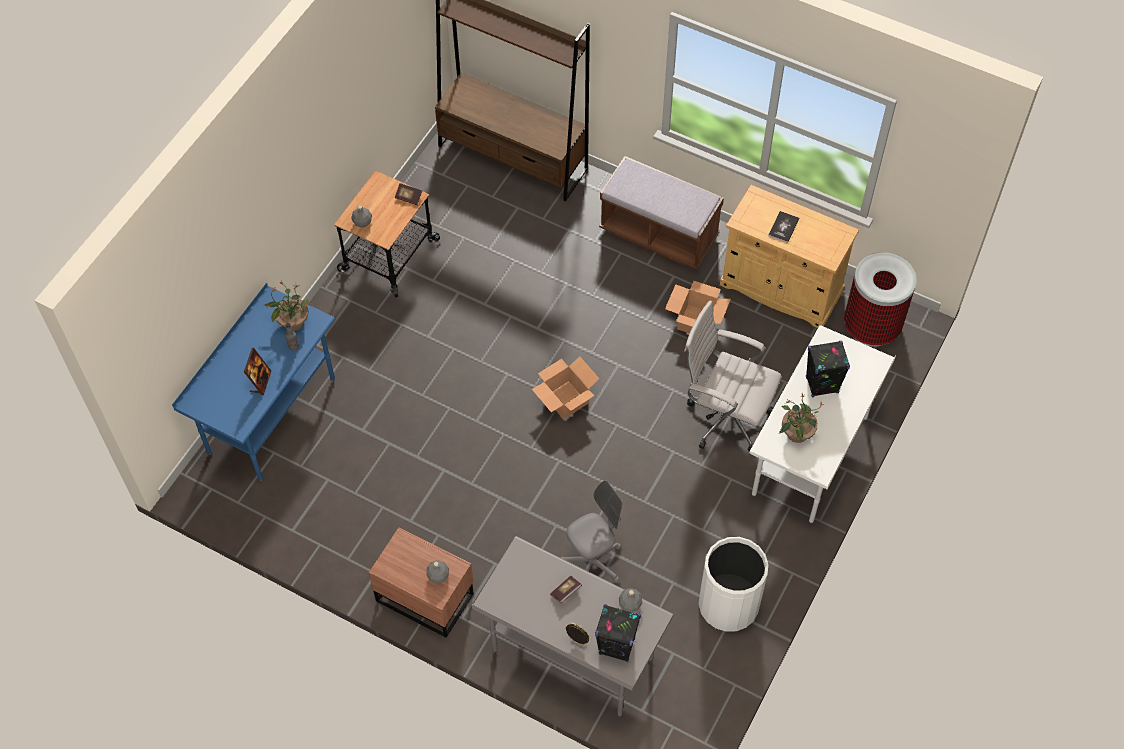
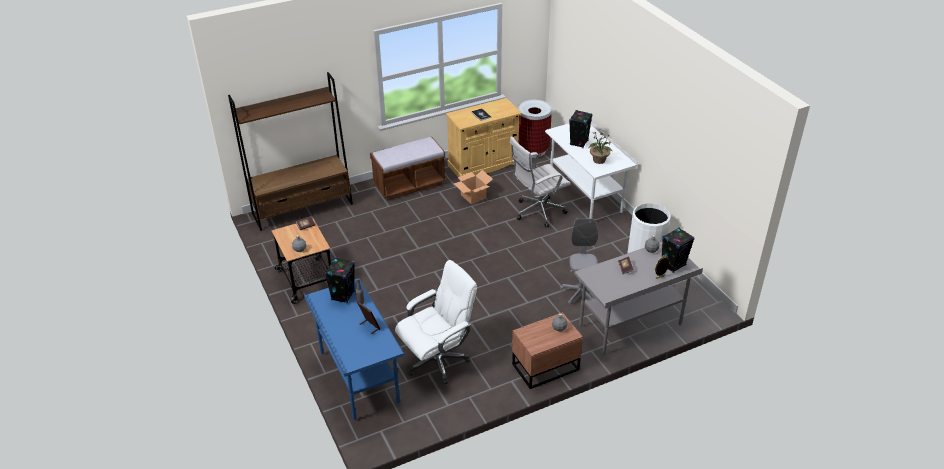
camera: 55 degrees left, 20 degrees down
(293, 322) = (343, 295): potted plant -> black speaker
(354, 476) = (437, 360): none -> white office chair
(566, 400) = (473, 258): cardboard box -> none

